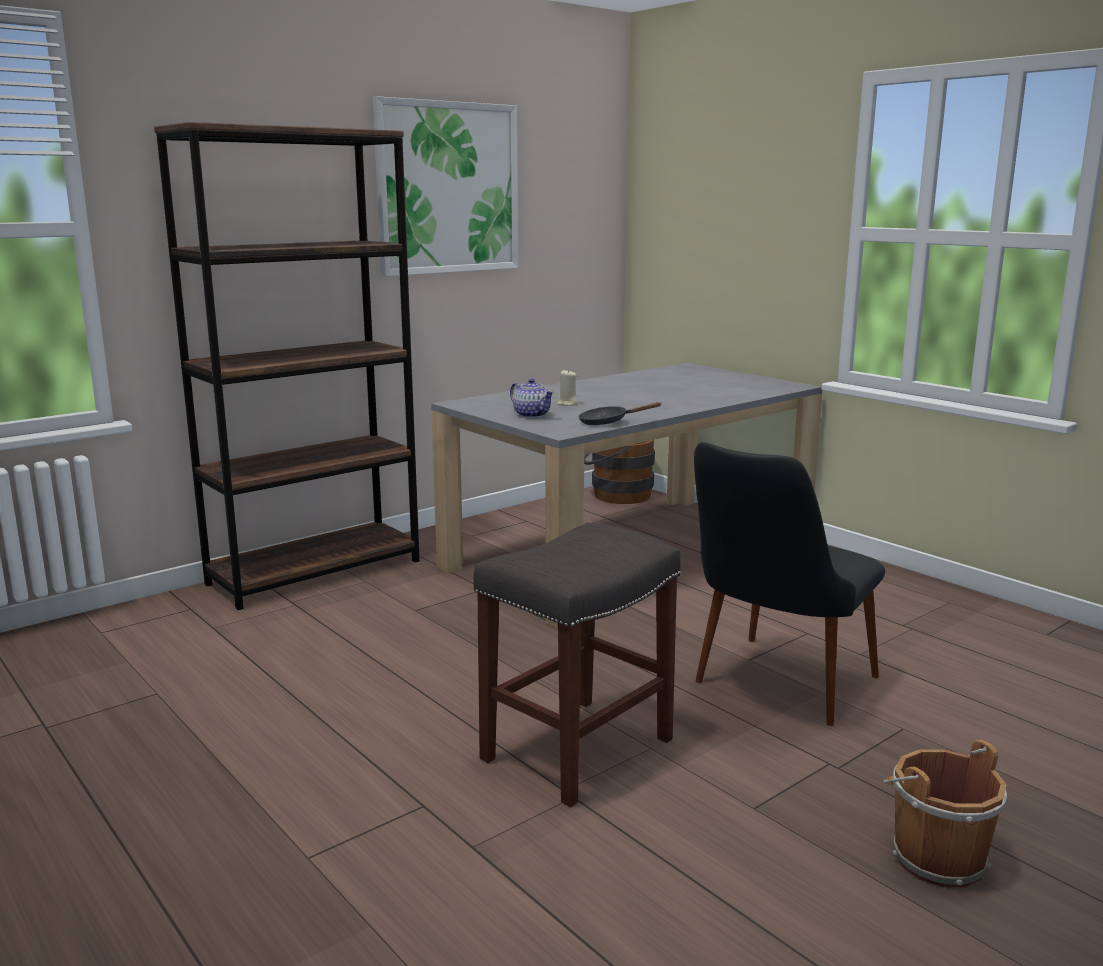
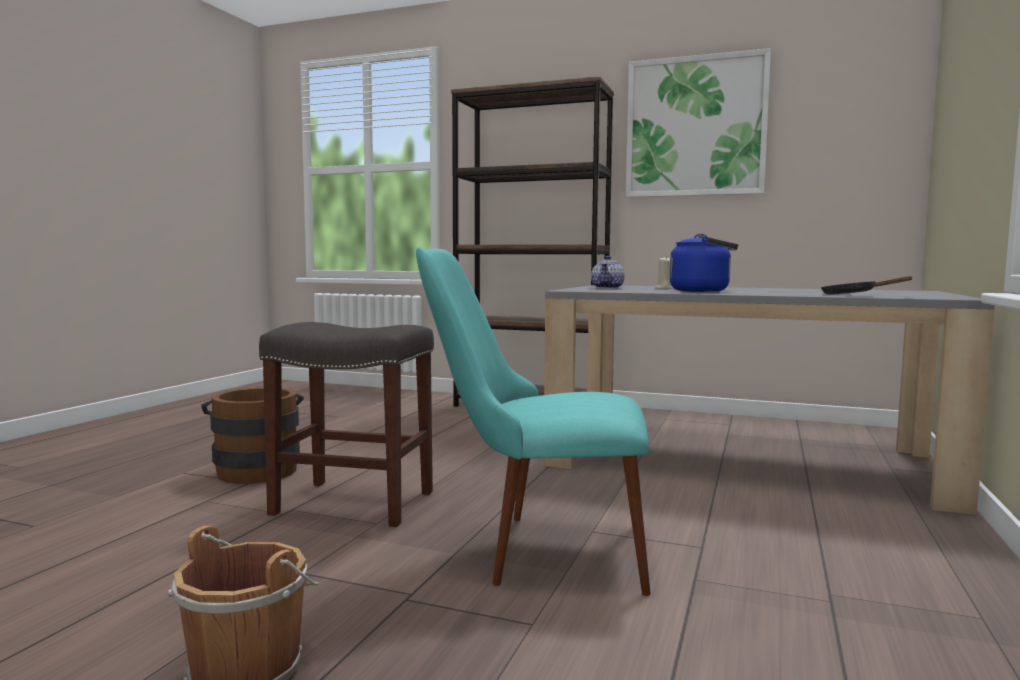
camera: 60 degrees right, 10 degrees down
(608, 422) = (627, 291): black frying pan -> black frying pan (853, 295)
(616, 495) = (863, 434): brown bucket -> brown bucket (256, 469)
(635, 406) = (703, 291): none -> blue kettle
(773, 691) = (537, 550): black chair -> turquoise chair

